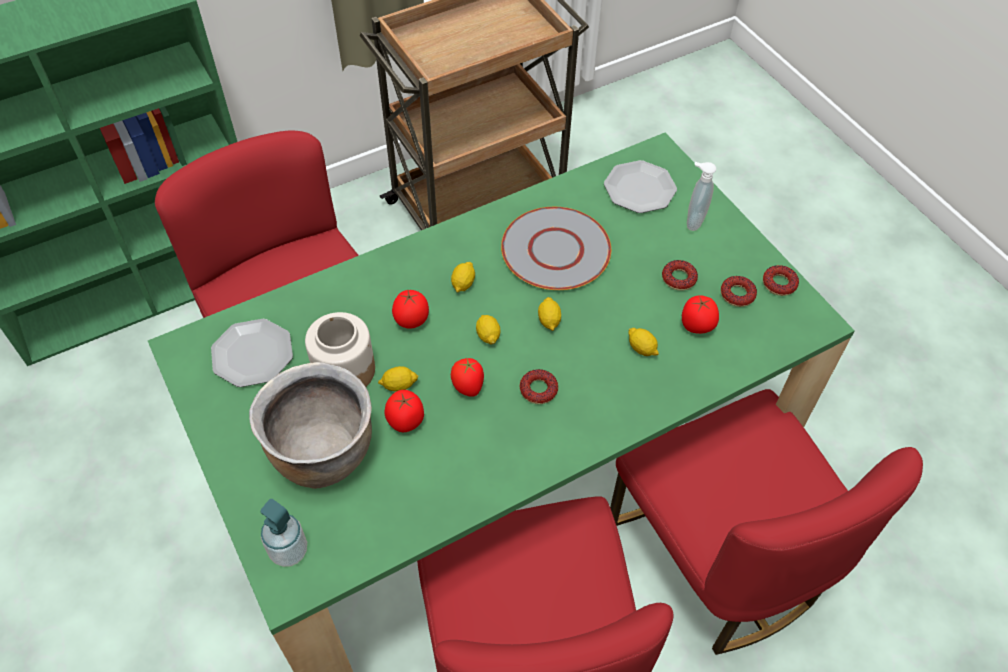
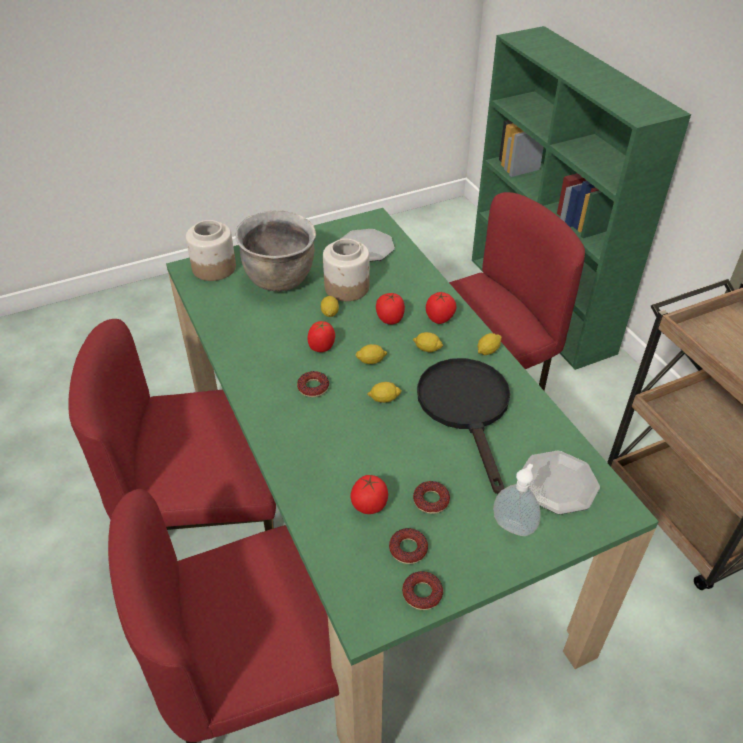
camera: 95 degrees right, 10 degrees down
(289, 551) = (213, 268): soap dispenser -> jar
(406, 421) = (298, 316): tomato -> tomato (439, 319)
(555, 250) = (467, 409): grey plate -> black frying pan
(641, 348) = (347, 459): lemon -> lemon (488, 351)

